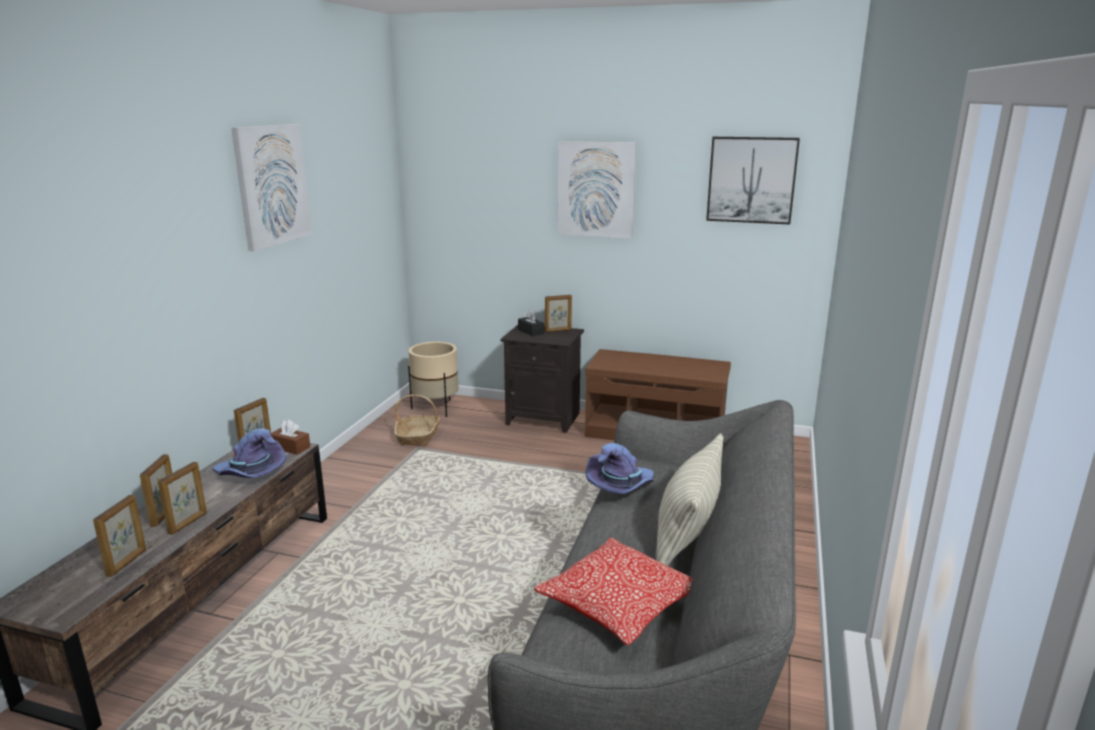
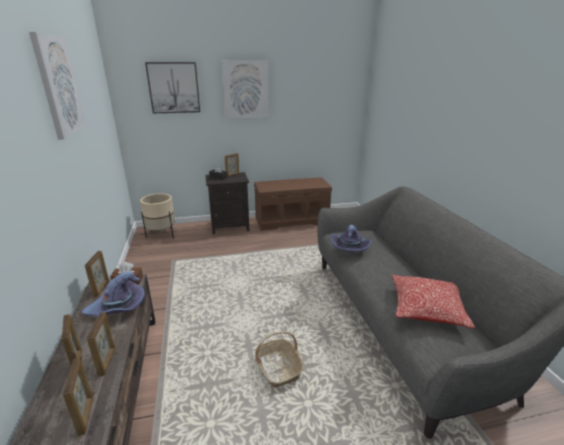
camera: 30 degrees left, 5 degrees up
(418, 436) = (167, 253): basket -> basket (278, 368)
(687, 534) = (406, 262): pillow -> none
(751, 180) = (327, 80): picture -> picture (174, 88)

